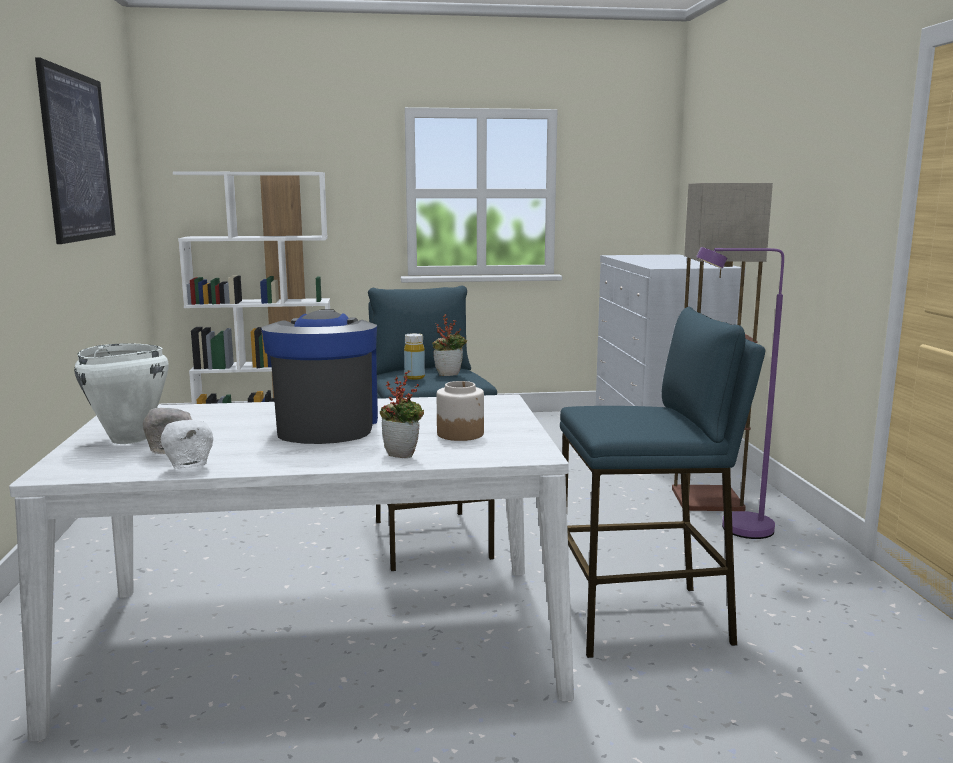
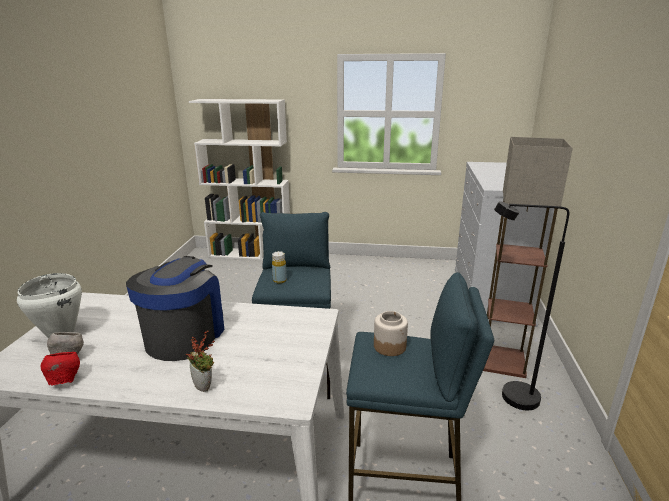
camera: 15 degrees right, 10 degrees up
(77, 156) = (112, 104): picture -> none
(189, 468) = (65, 381): white bowl -> red bowl
(449, 374) = (305, 279): potted plant -> none
(460, 434) = (262, 361): jar -> jar (390, 346)
(733, 529) = (509, 396): purple floor lamp -> black floor lamp

